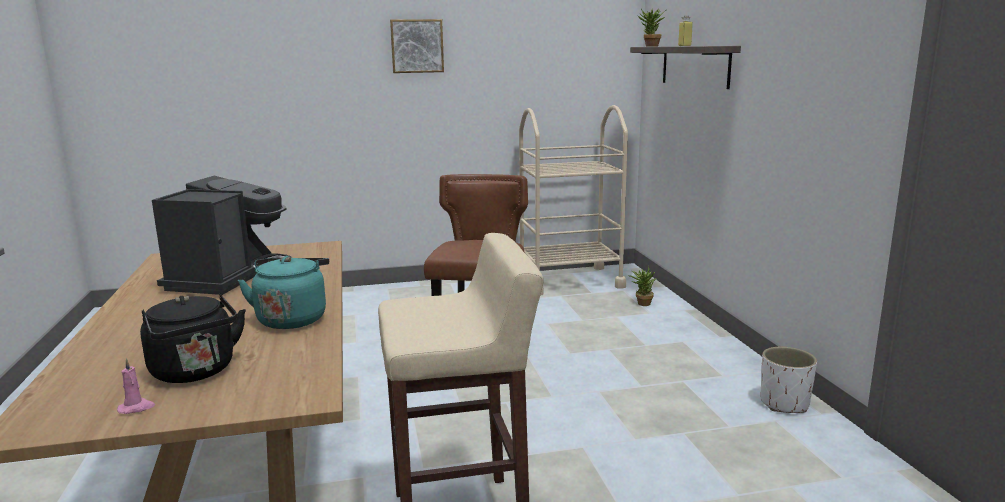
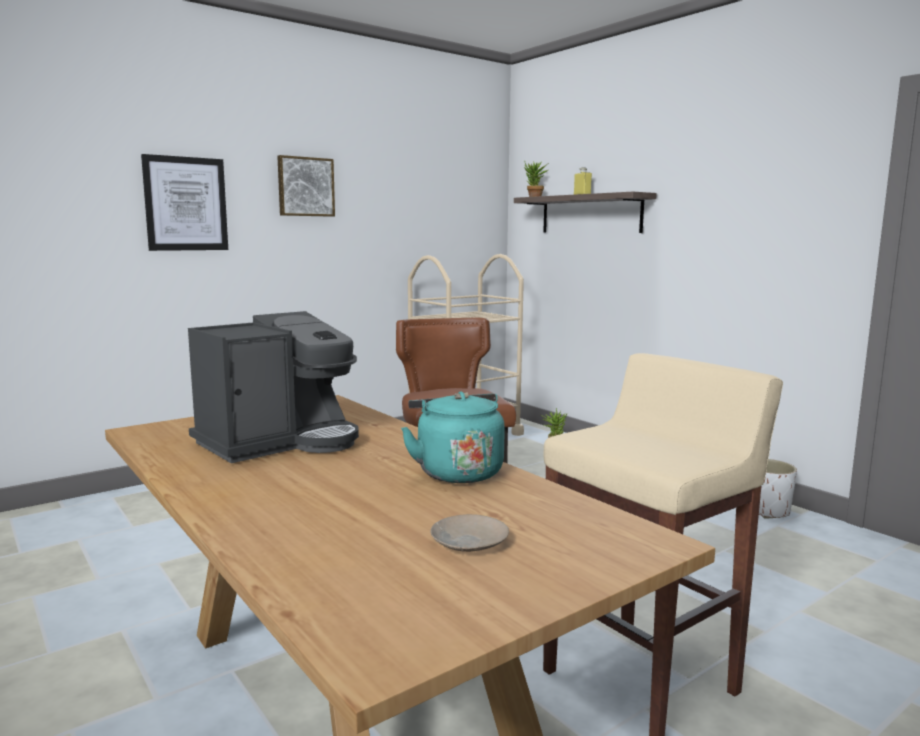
camera: 25 degrees left, 5 degrees down
(136, 408) = (483, 594): pink candle -> none
(196, 372) = (468, 542): black kettle -> beige plate
(229, 277) = (280, 442): coffee machine -> coffee machine turned 60 degrees clockwise
(310, 67) = (186, 204): none -> picture

